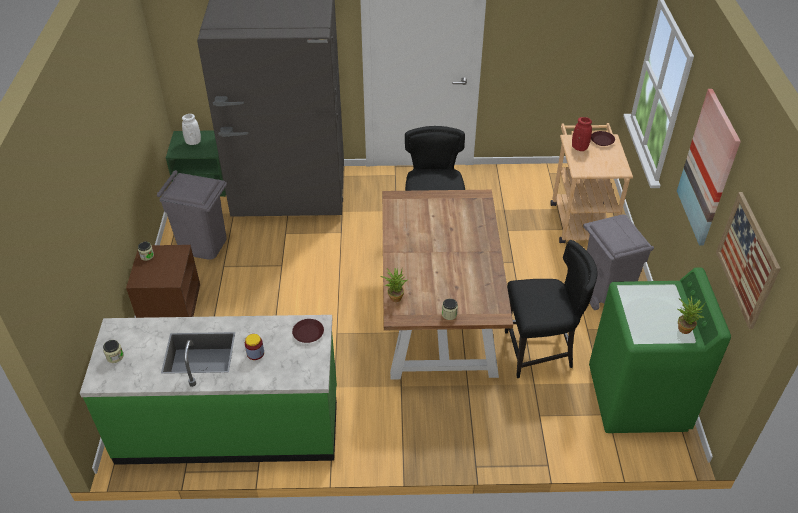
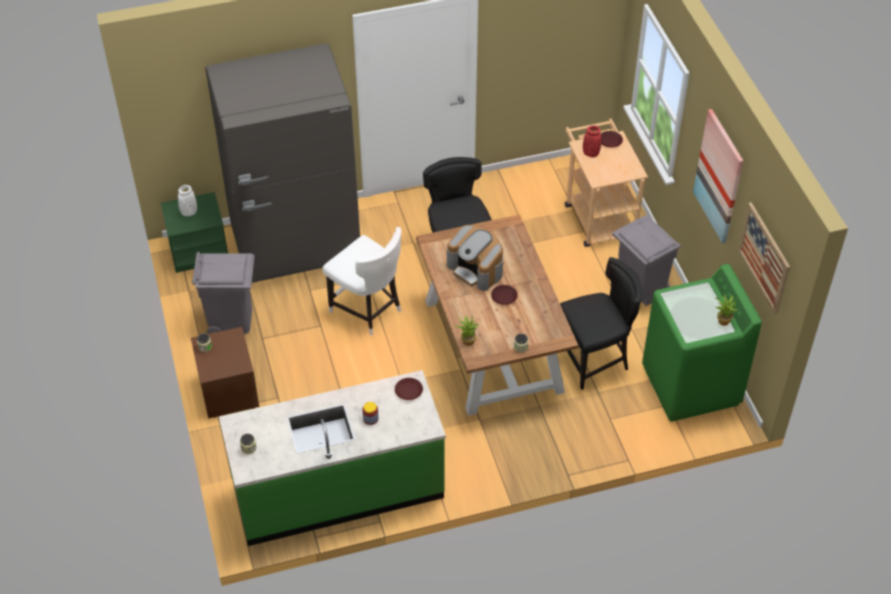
camera: 15 degrees left, 5 degrees up
(331, 260) = (367, 310): none -> white chair
(430, 231) = (476, 269): none -> coffee machine
(449, 261) = (504, 296): none -> brown plate

